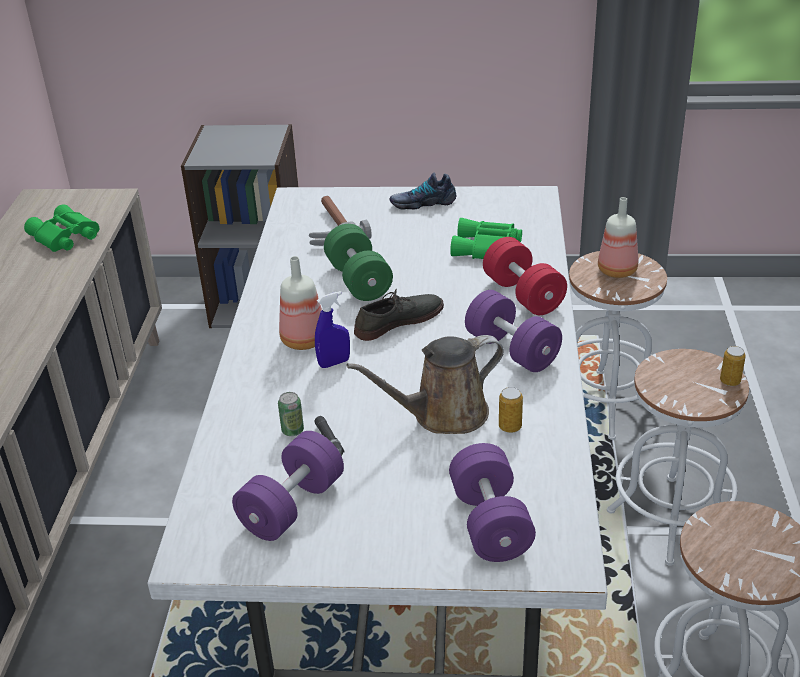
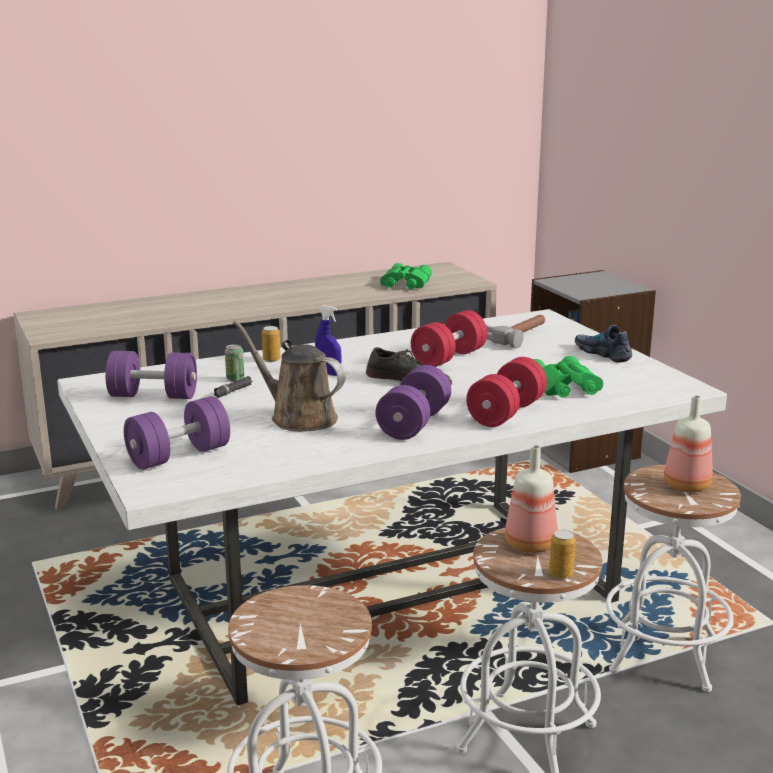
camera: 60 degrees right, 15 degrees down
(305, 340) = (347, 360): bottle -> bottle (531, 545)
(359, 280) = (448, 358): green dumbbell -> red dumbbell
(510, 427) = (305, 441): can -> can (271, 360)

